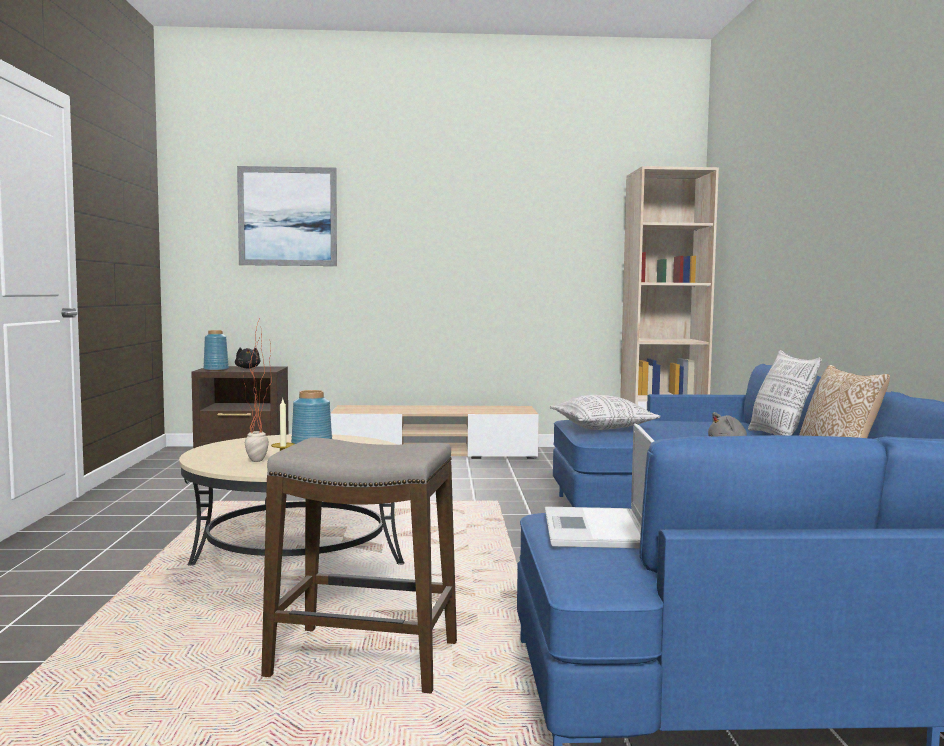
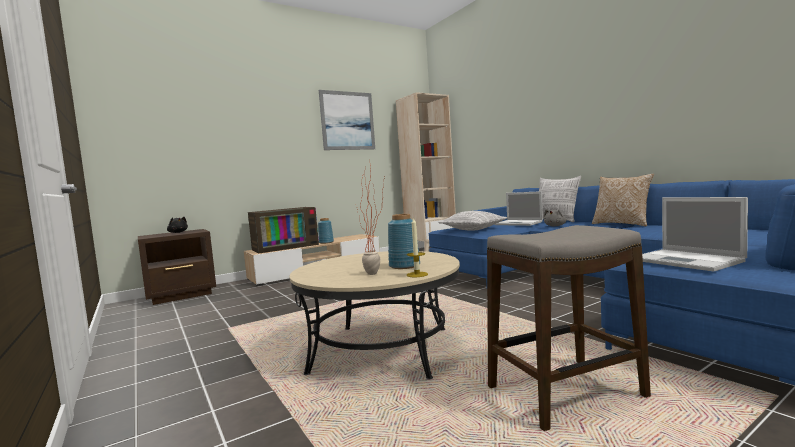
camera: 30 degrees left, 0 degrees up
(216, 370) = (156, 236): blue vase -> blue vase (326, 242)
(287, 216) = (191, 121): picture -> picture (347, 121)
(390, 408) = (285, 247): none -> television
(702, 431) = (519, 223): none -> laptop

